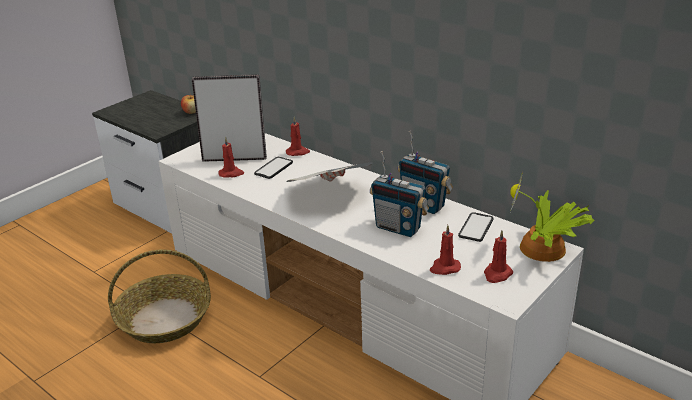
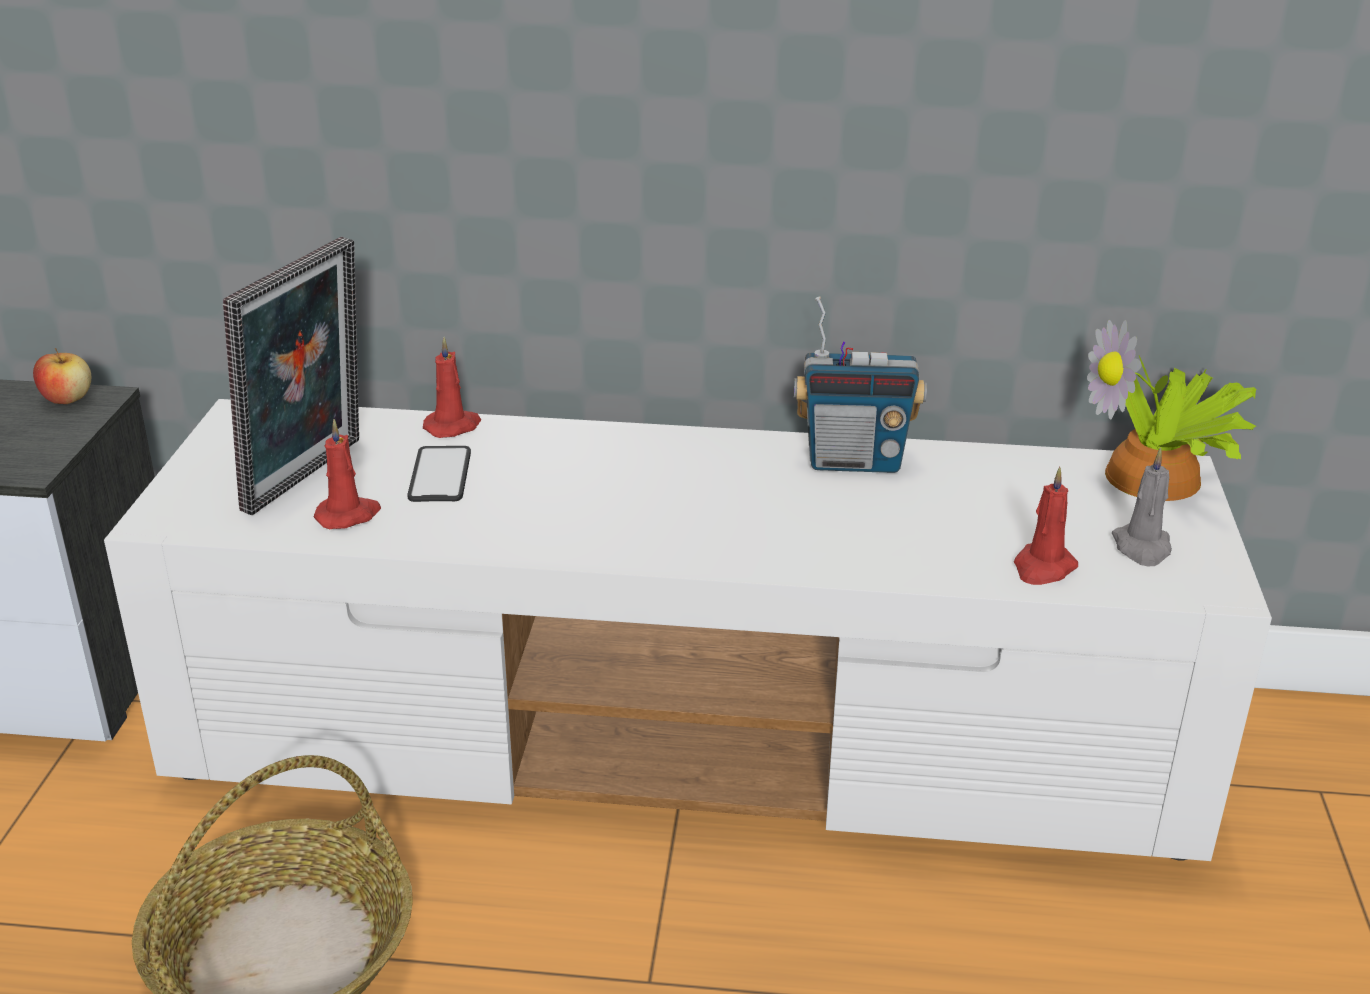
camera: 35 degrees left, 0 degrees up
(235, 157) = (311, 477): picture frame -> picture frame turned 150 degrees clockwise
(329, 194) = (638, 495): newspaper -> none
(398, 228) = (863, 520): radio -> none
(476, 227) = (1000, 475): phone -> none
(497, 274) = (1142, 548): red candle -> grey candle

